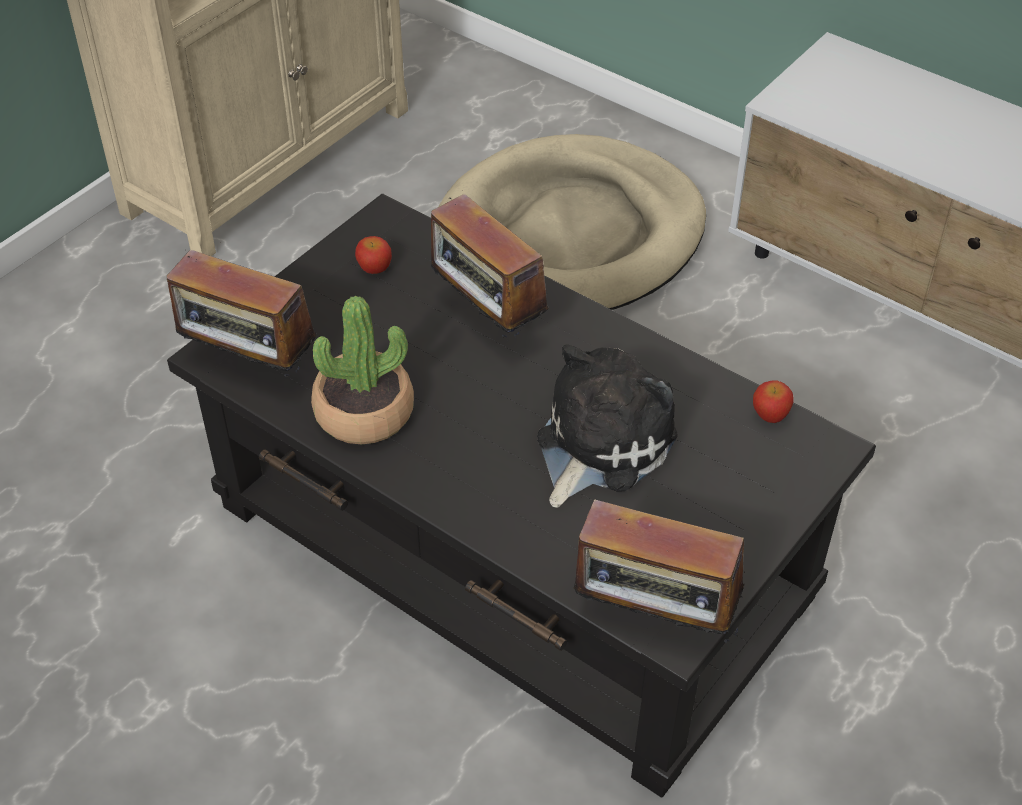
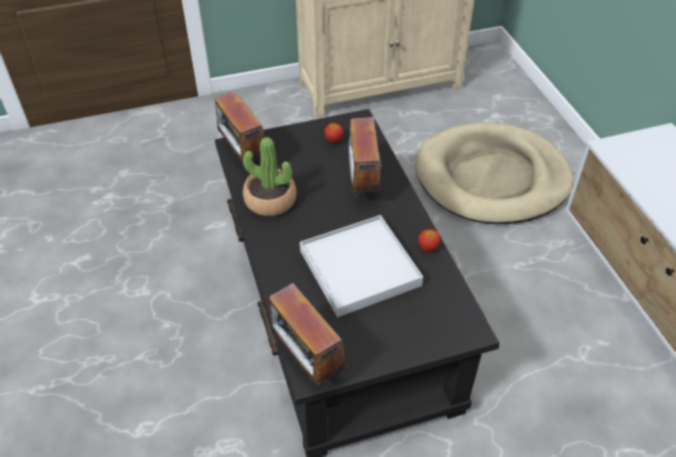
camera: 35 degrees right, 0 degrees up
(599, 444) = (359, 268): plush toy -> white tray
(770, 414) = (456, 298): apple -> apple (428, 247)

